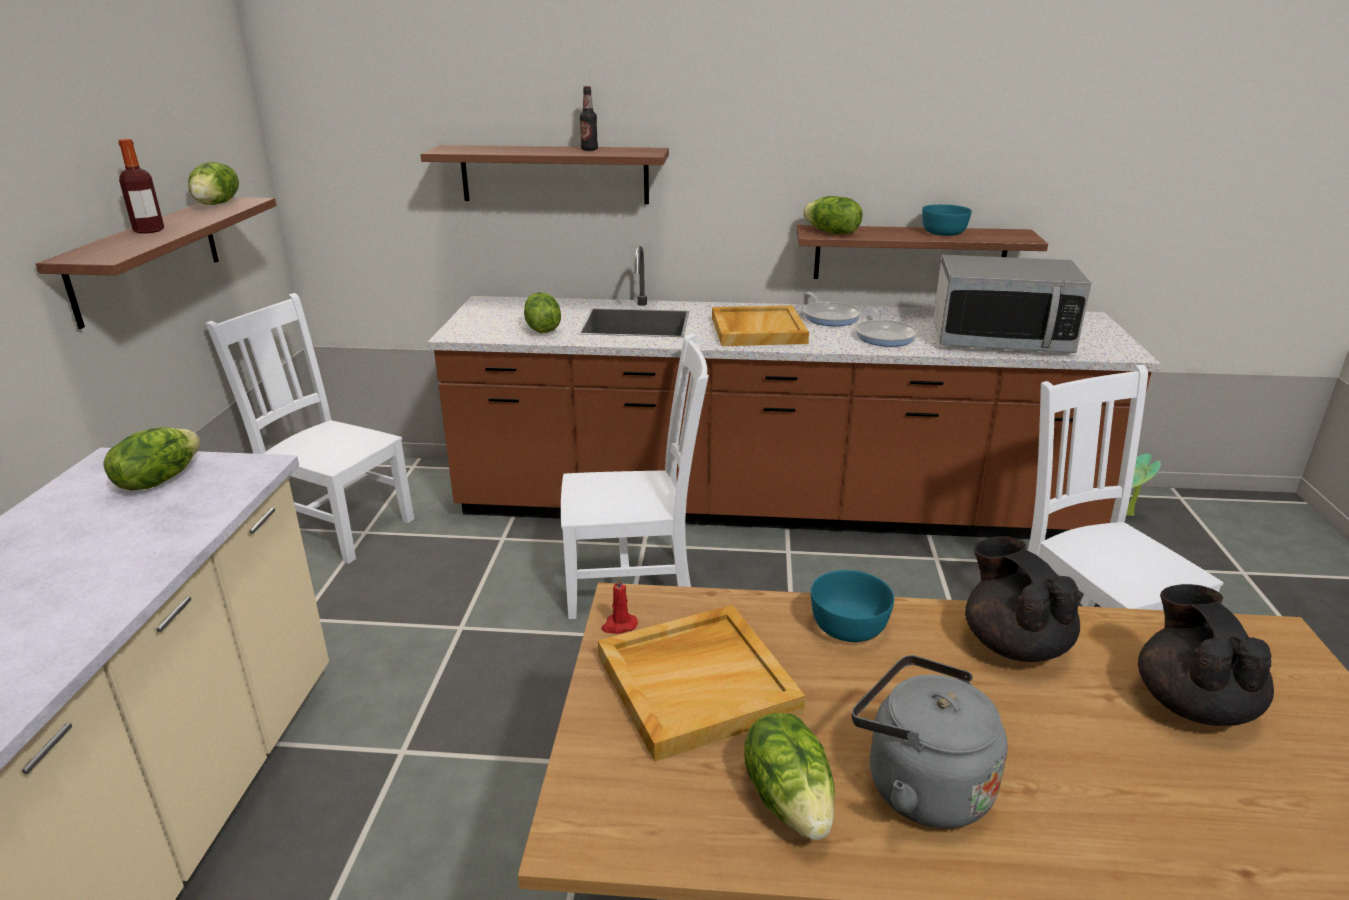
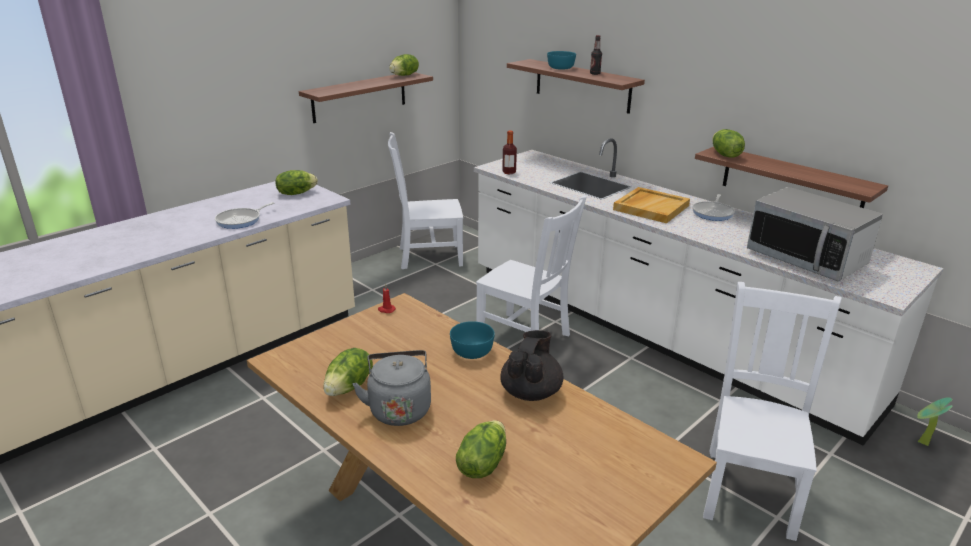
camera: 40 degrees right, 0 degrees up
(149, 231) = (356, 84): bottle -> bottle (509, 172)
(338, 526) = (427, 257): white chair -> white chair turned 75 degrees counterclockwise
(542, 329) = (535, 175): lettuce -> lettuce (482, 464)
(697, 682) = (381, 340): beige tray -> none
(771, 507) = (654, 332): brown counter -> white counter
(884, 336) = (726, 233): frying pan -> frying pan (241, 220)
(944, 233) = (806, 172): turquoise bowl -> turquoise bowl (560, 68)
(1192, 703) = (569, 452): black teapot -> none

